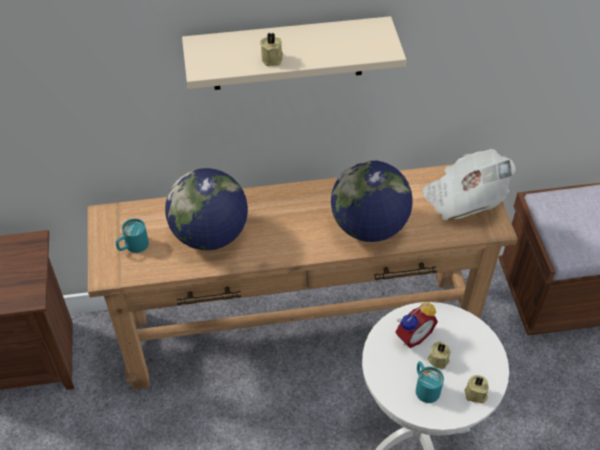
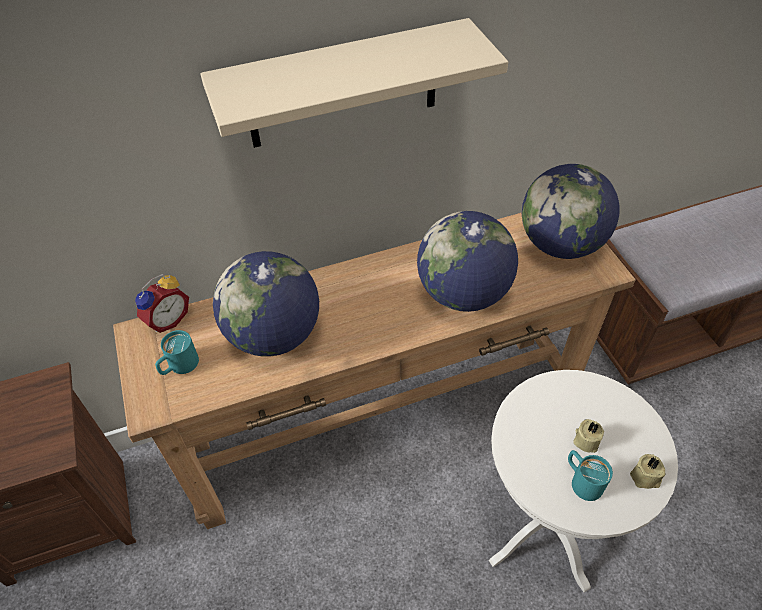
camera: 10 degrees left, 0 degrees up
(273, 58) = (332, 82): beige candle -> none
(412, 336) = (546, 416): alarm clock -> alarm clock (167, 320)
(464, 199) = (560, 245): newspaper -> globe

